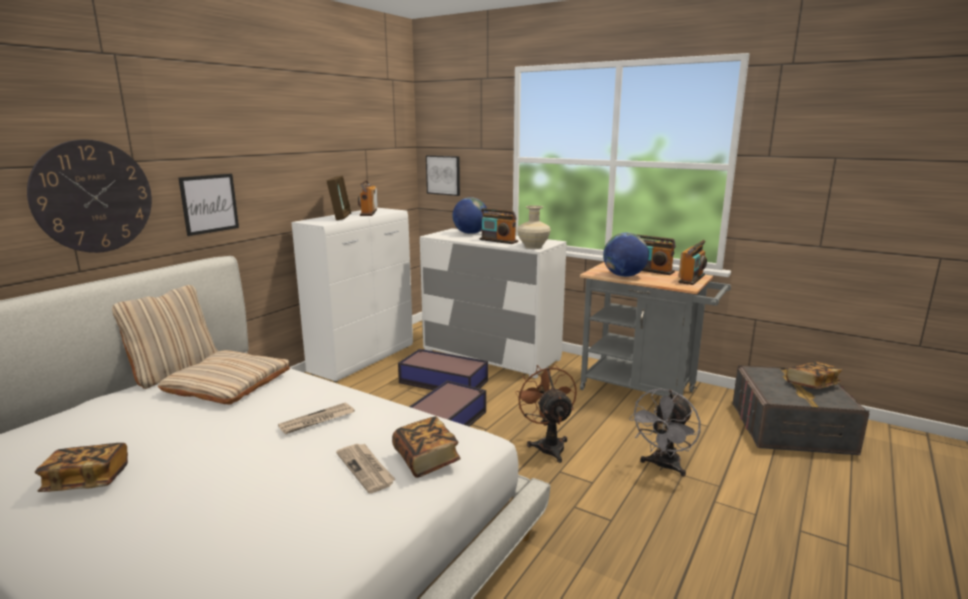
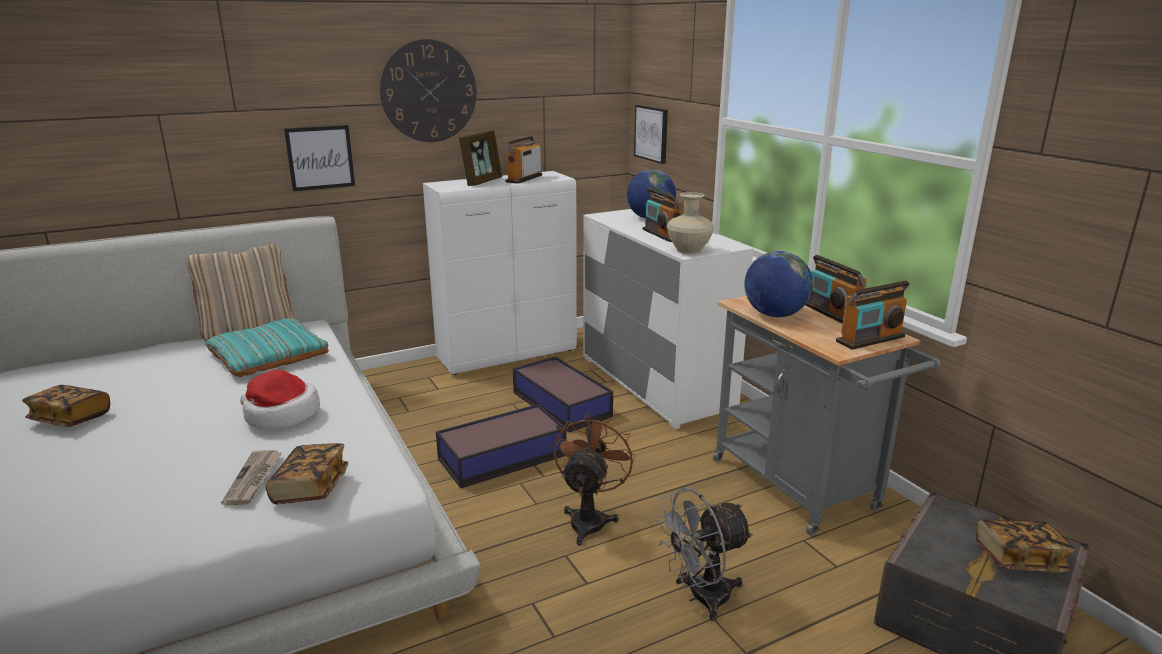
camera: 30 degrees right, 5 degrees up
(93, 197) = (191, 146): wall clock -> wall clock (429, 91)
(228, 384) = (268, 355): beige pillow -> turquoise pillow
(317, 421) = (280, 415): newspaper -> hat

